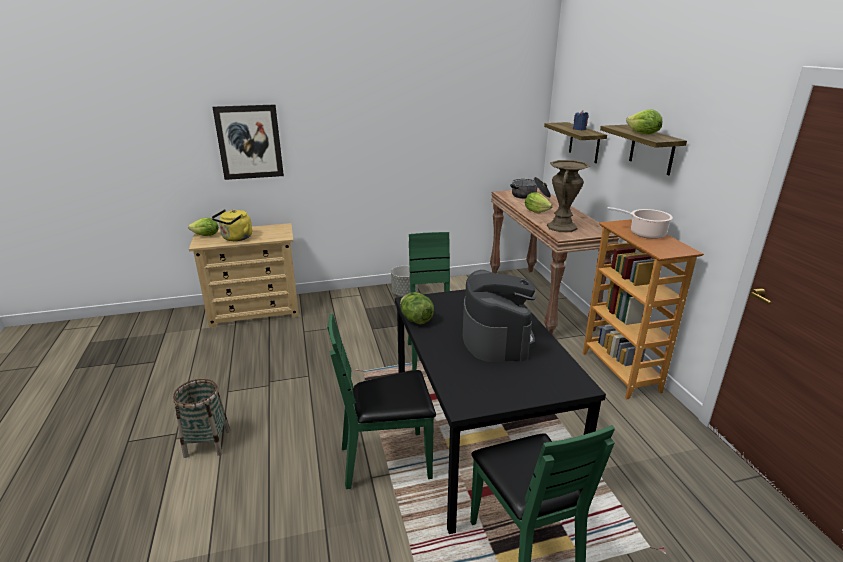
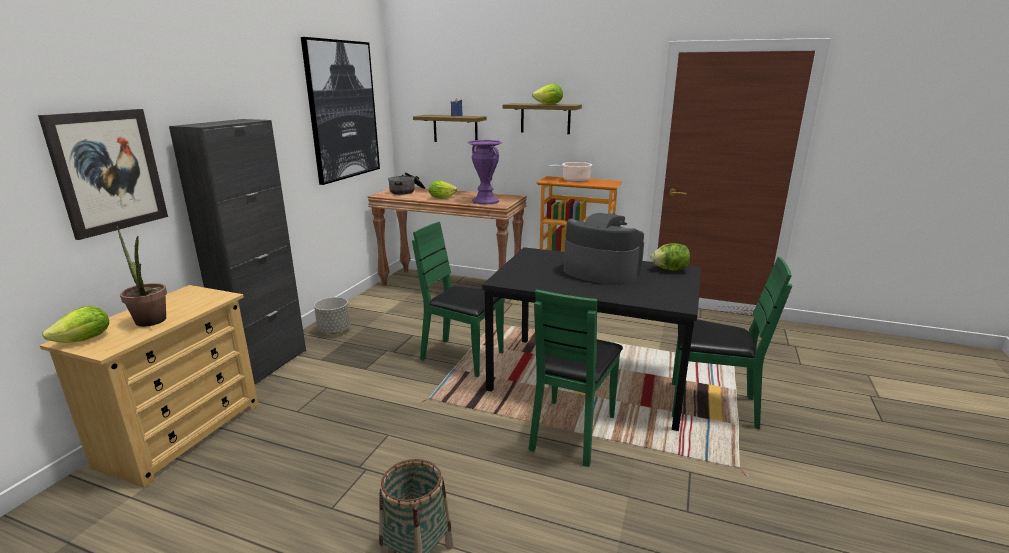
camera: 55 degrees left, 5 degrees down
(236, 238) = (152, 323): yellow kettle -> potted plant
(340, 296) = (267, 365): none -> black cabinet
(416, 320) = (536, 287): lettuce -> lettuce (669, 269)
(476, 111) = (343, 110): none -> picture
(562, 227) = (485, 201): brown vase -> purple vase

